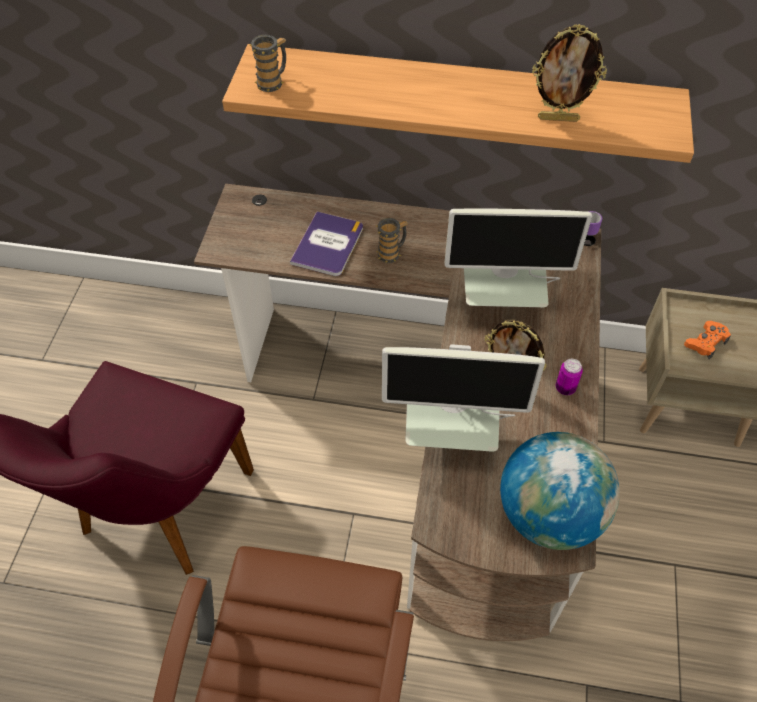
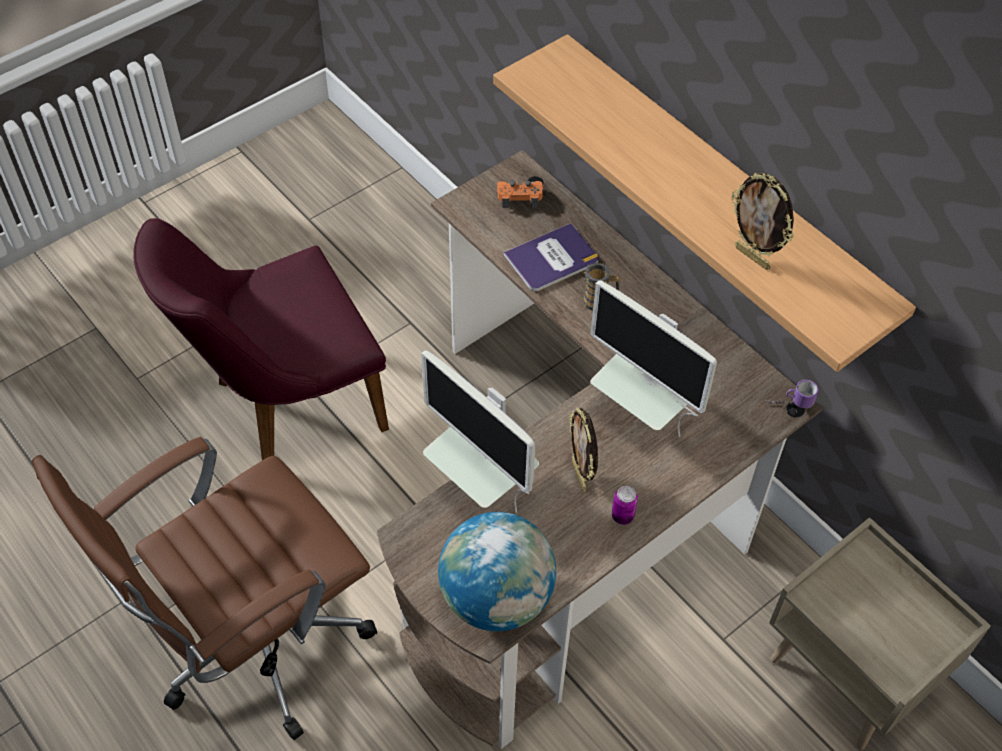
camera: 40 degrees right, 0 degrees up
(273, 82) = (549, 81): mug -> none
(706, 342) = (858, 598): orange game controller -> orange game controller (519, 197)

